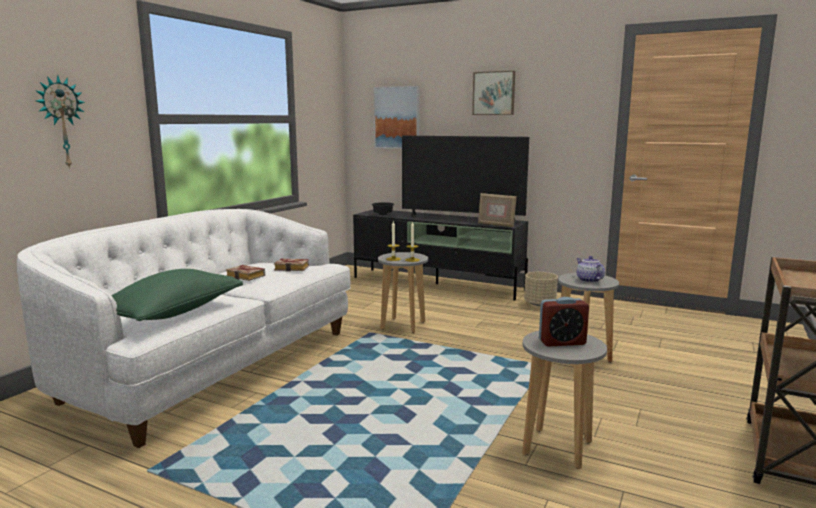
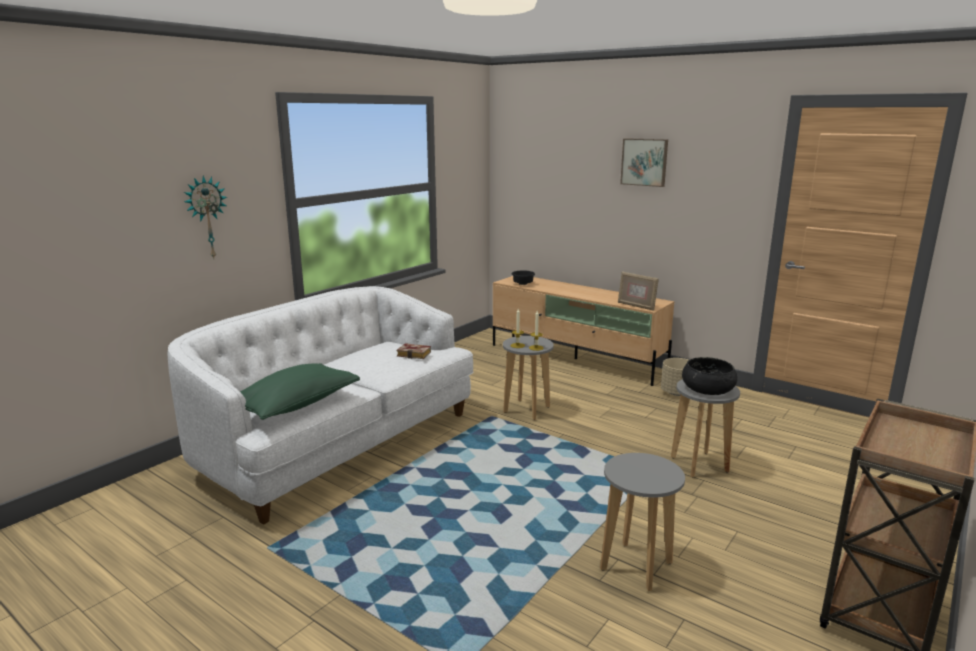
camera: 10 degrees right, 5 degrees up
(247, 276) = (370, 363): book -> none
(397, 117) = (543, 181): picture -> none
(437, 284) = (576, 359): black tv stand -> beige tv stand
(461, 218) = (603, 294): television -> none
(562, 342) = (642, 470): alarm clock -> none
(588, 280) = (707, 388): teapot -> black bowl

